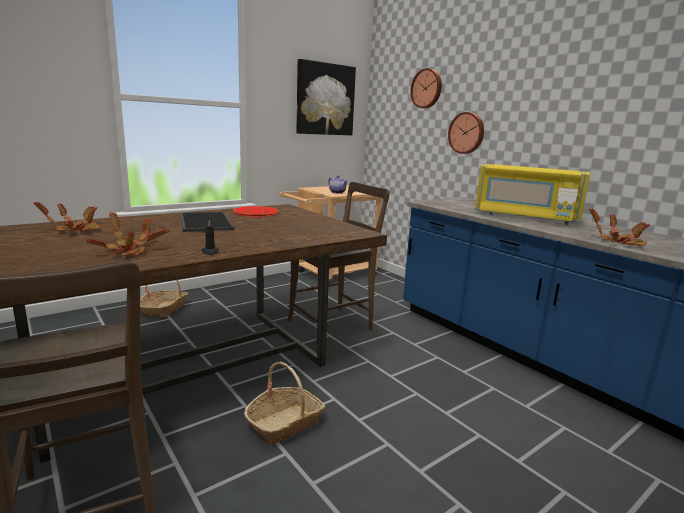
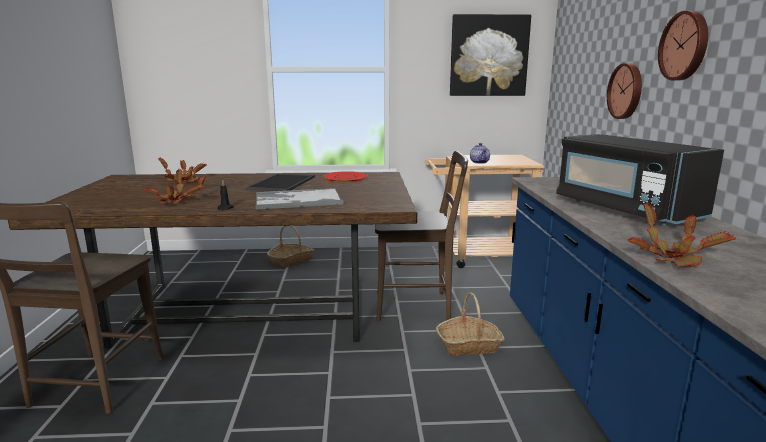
camera: 35 degrees right, 0 degrees up
(265, 236) = (297, 200): none -> tray
(285, 423) = (267, 377): basket -> basket (469, 345)
(427, 88) = (597, 34): wall clock -> wall clock (685, 46)
(525, 217) = (624, 209): yellow microwave -> black microwave

